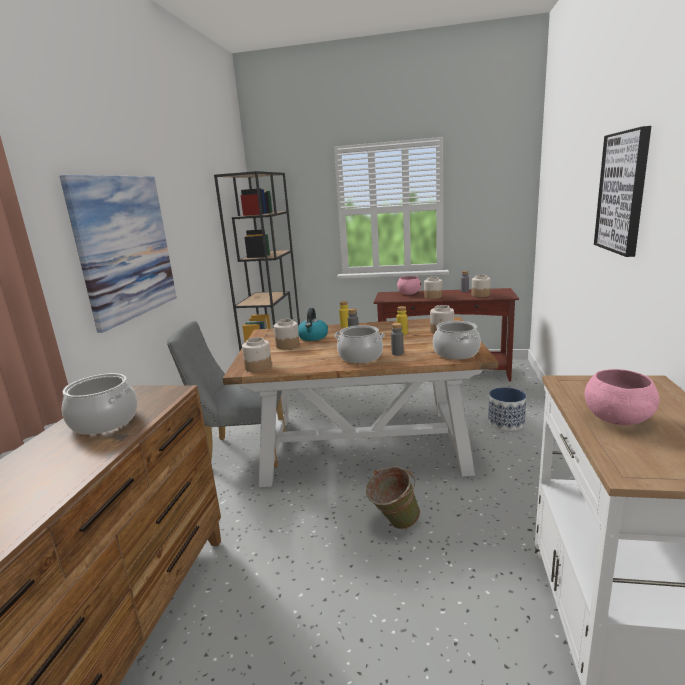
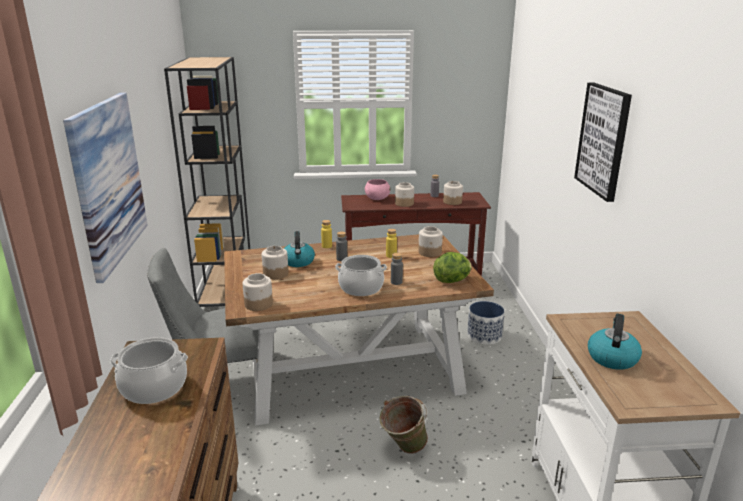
camera: 15 degrees left, 5 degrees up
(456, 353) = (452, 281): cooking pot -> lettuce
(616, 419) = (612, 357): pink bowl -> kettle

